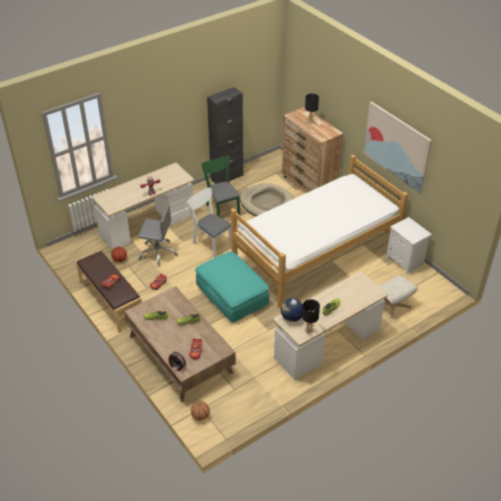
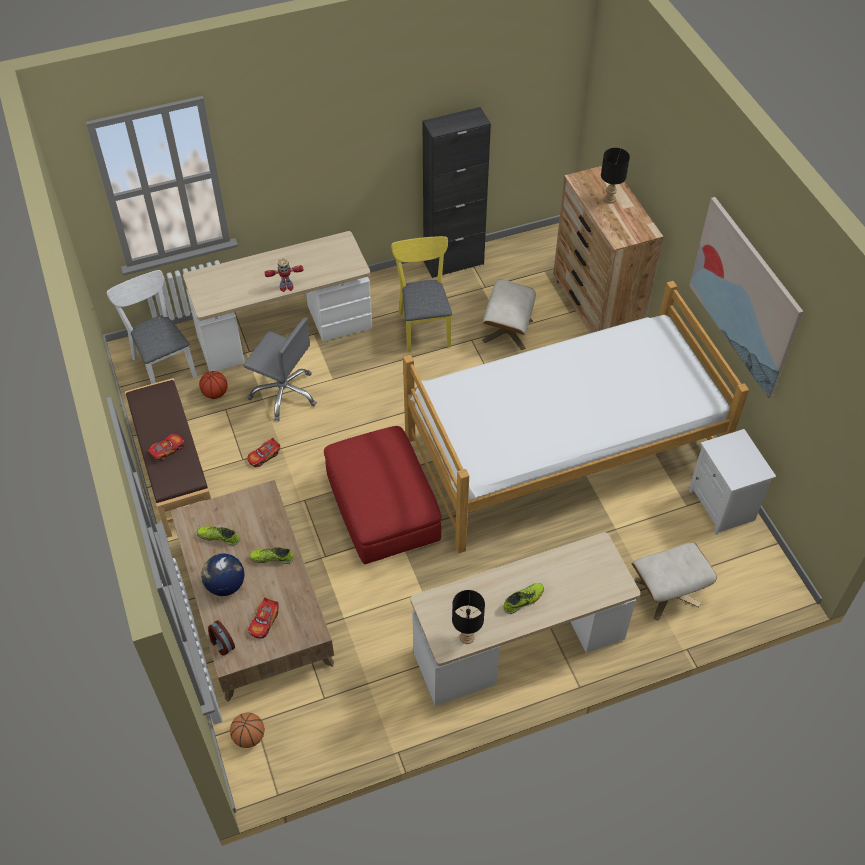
camera: 15 degrees right, 10 degrees up
(210, 242) = (381, 391): white chair -> white chair (162, 363)
(222, 208) = (424, 325): green chair -> yellow chair
(232, 295) = (383, 507): turquoise ottoman -> red ottoman
(267, 203) = (507, 330): beige dog bed -> beige ottoman
(291, 317) = (444, 603): globe -> globe (225, 585)

